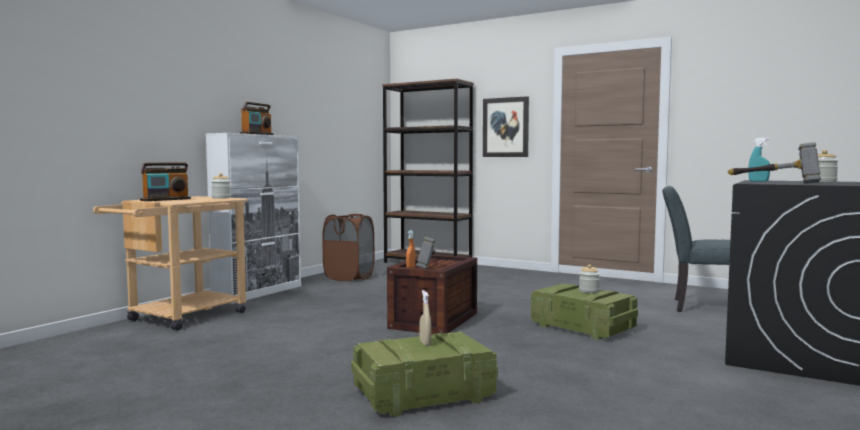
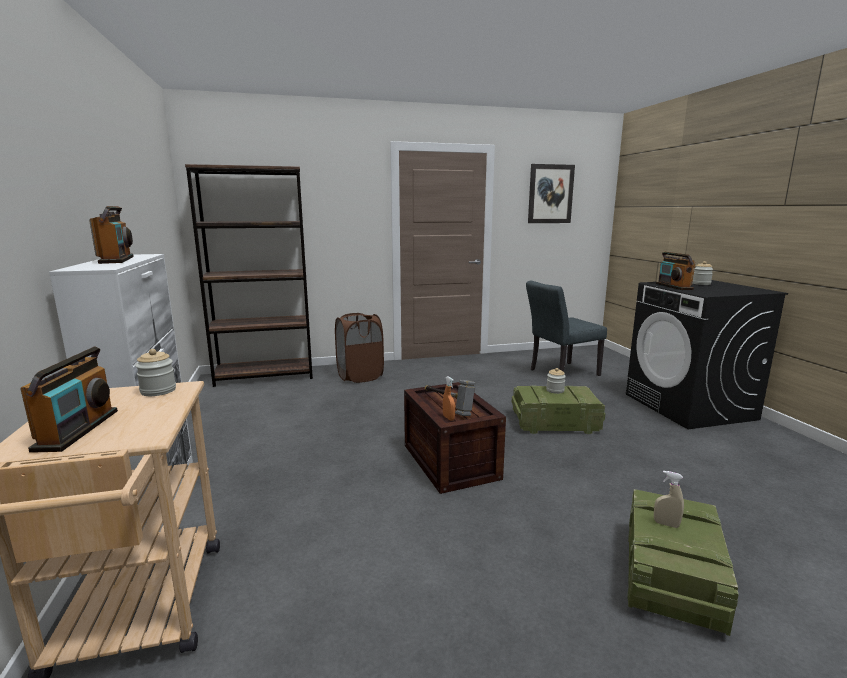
camera: 45 degrees left, 10 degrees up
(349, 277) = (224, 425): brown laundry basket -> brown laundry basket (360, 376)
(505, 127) = (340, 222): picture -> picture (550, 194)
(758, 181) = (673, 286): turquoise spray bottle -> radio
(776, 183) = (715, 292): hammer -> none

